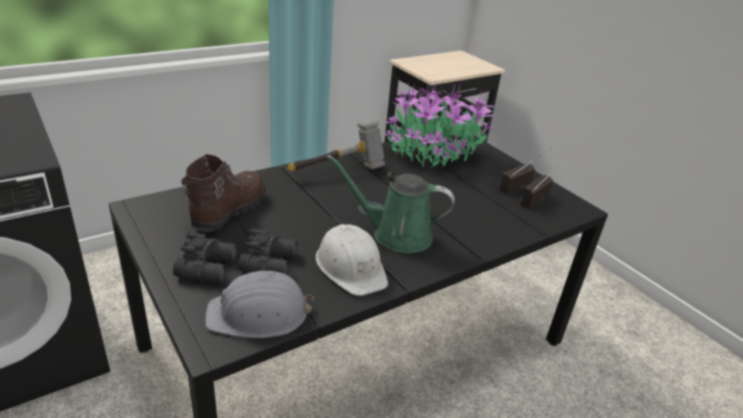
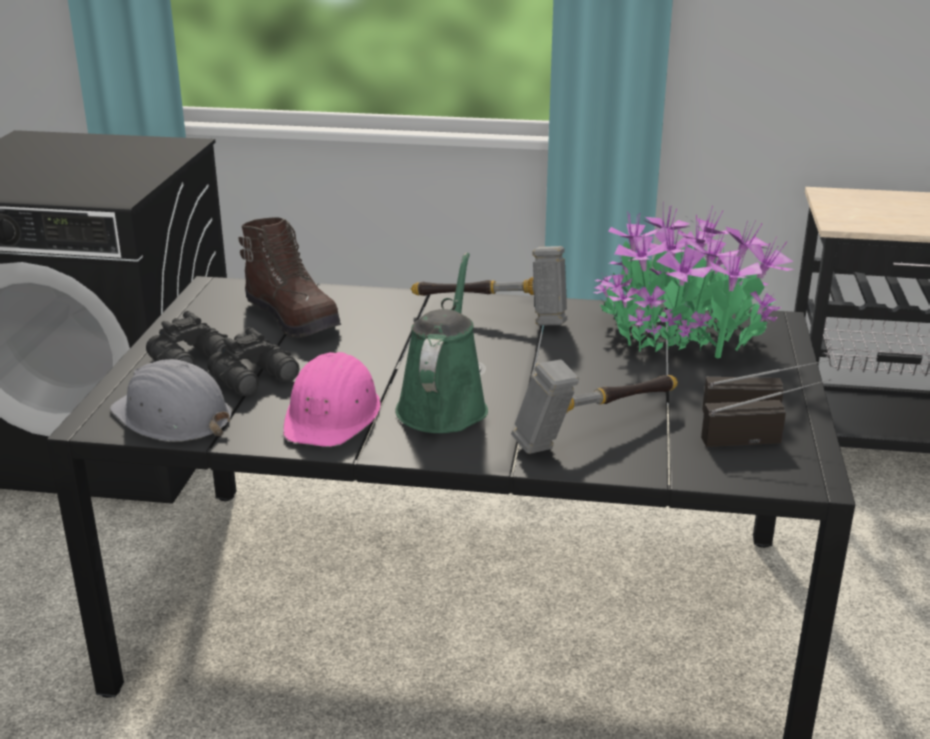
camera: 45 degrees right, 5 degrees down
(228, 211) = (294, 318): brown boot -> brown boot turned 75 degrees clockwise
(351, 267) = (332, 415): white hard hat -> pink hard hat
(396, 235) = (443, 405): green watering can -> green watering can turned 45 degrees clockwise
(479, 220) = (595, 430): none -> hammer

